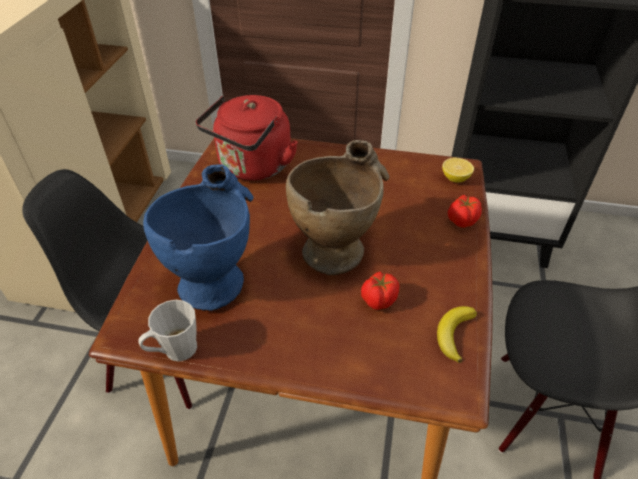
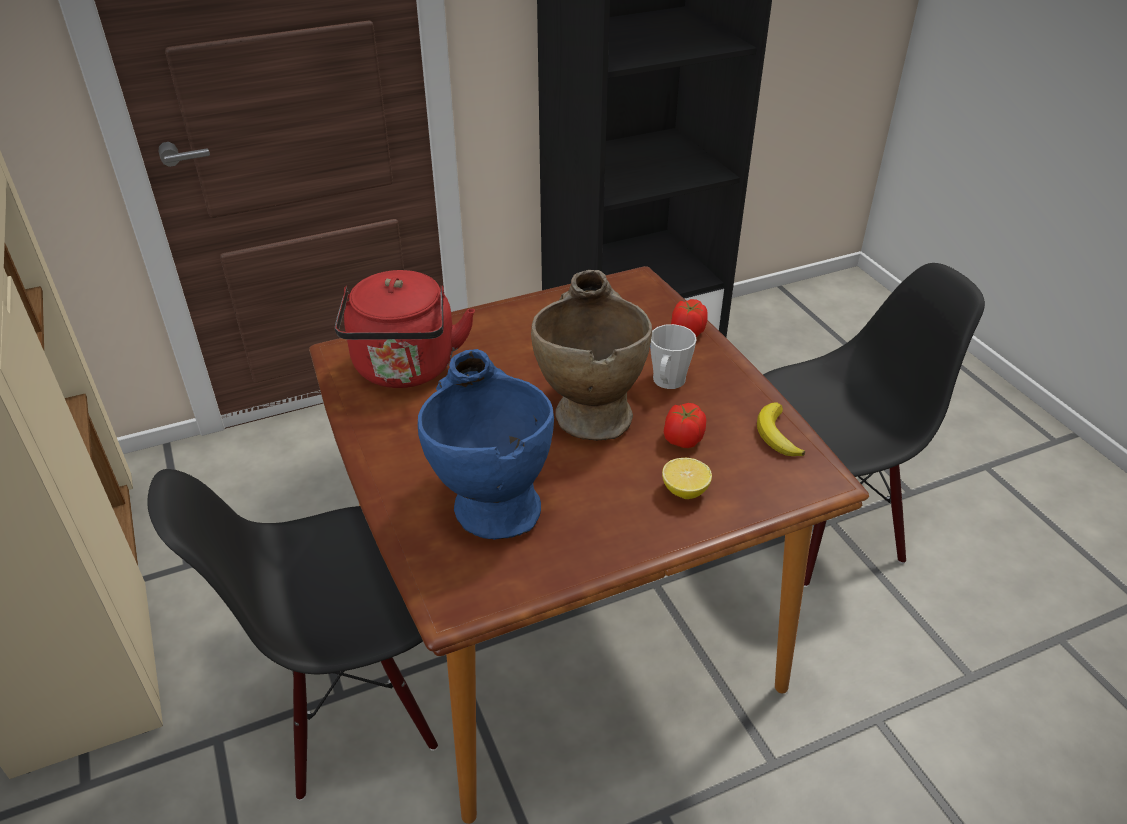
camera: 35 degrees left, 5 degrees down
(174, 351) = (529, 589): grey mug -> grey mug (667, 383)
(455, 178) = (641, 293): lemon -> lemon (685, 490)

